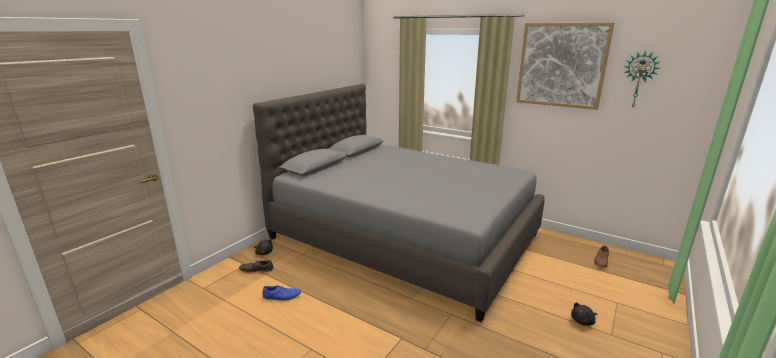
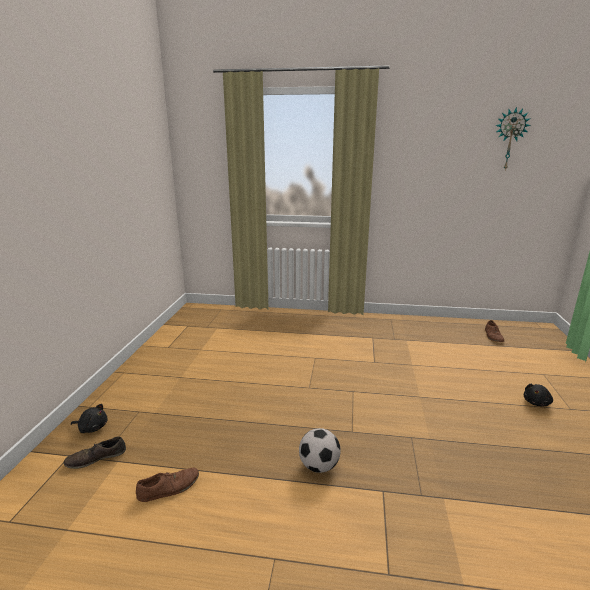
camera: 25 degrees left, 0 degrees up
(282, 296) = (169, 488): blue shoe -> brown shoe
(373, 311) = (319, 466): none -> football
(404, 236) = (280, 355): grey bed -> none
(561, 65) = (429, 127): picture -> none

